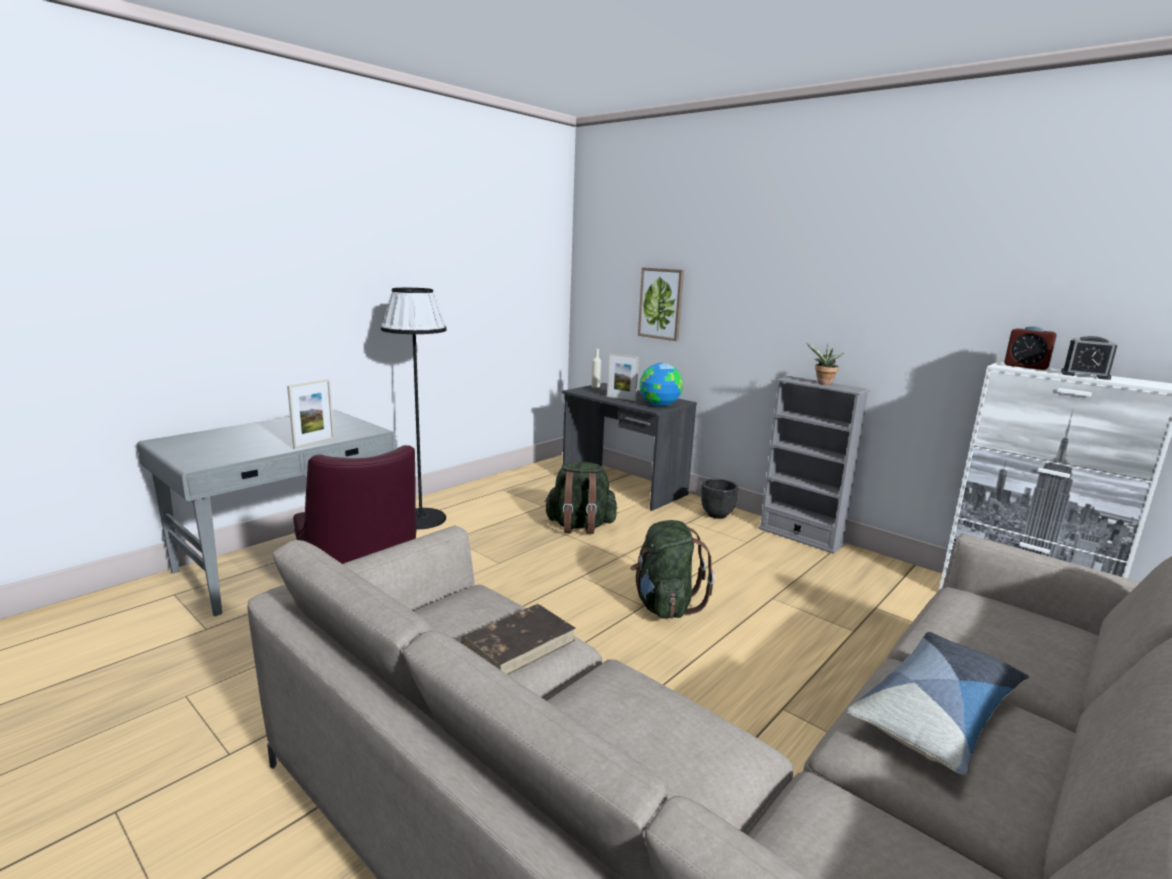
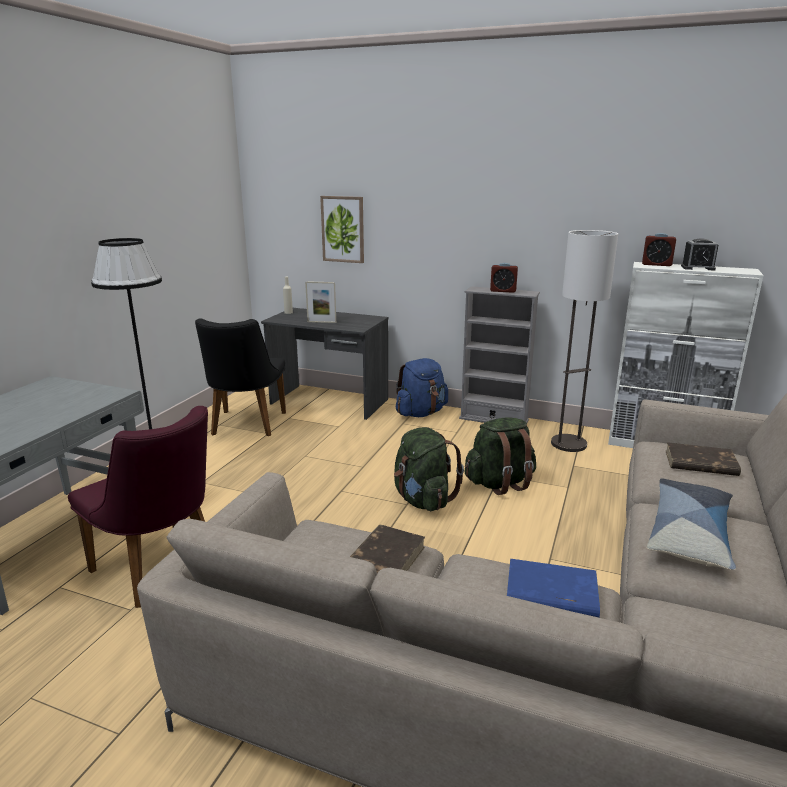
camera: 20 degrees left, 5 degrees up
(314, 443) = (68, 417): picture frame -> none
(526, 495) = (245, 426): none -> black chair
(580, 526) = (313, 446): green backpack -> green backpack (500, 483)
(659, 405) = (360, 324): globe -> none
(685, 732) = (550, 594): none -> blue book
(717, 515) = (421, 413): black planter -> blue backpack
(823, 383) = (503, 291): potted plant -> alarm clock
(883, 581) = (568, 444): none -> floor lamp
(1014, 629) = (700, 463): none -> brown book

